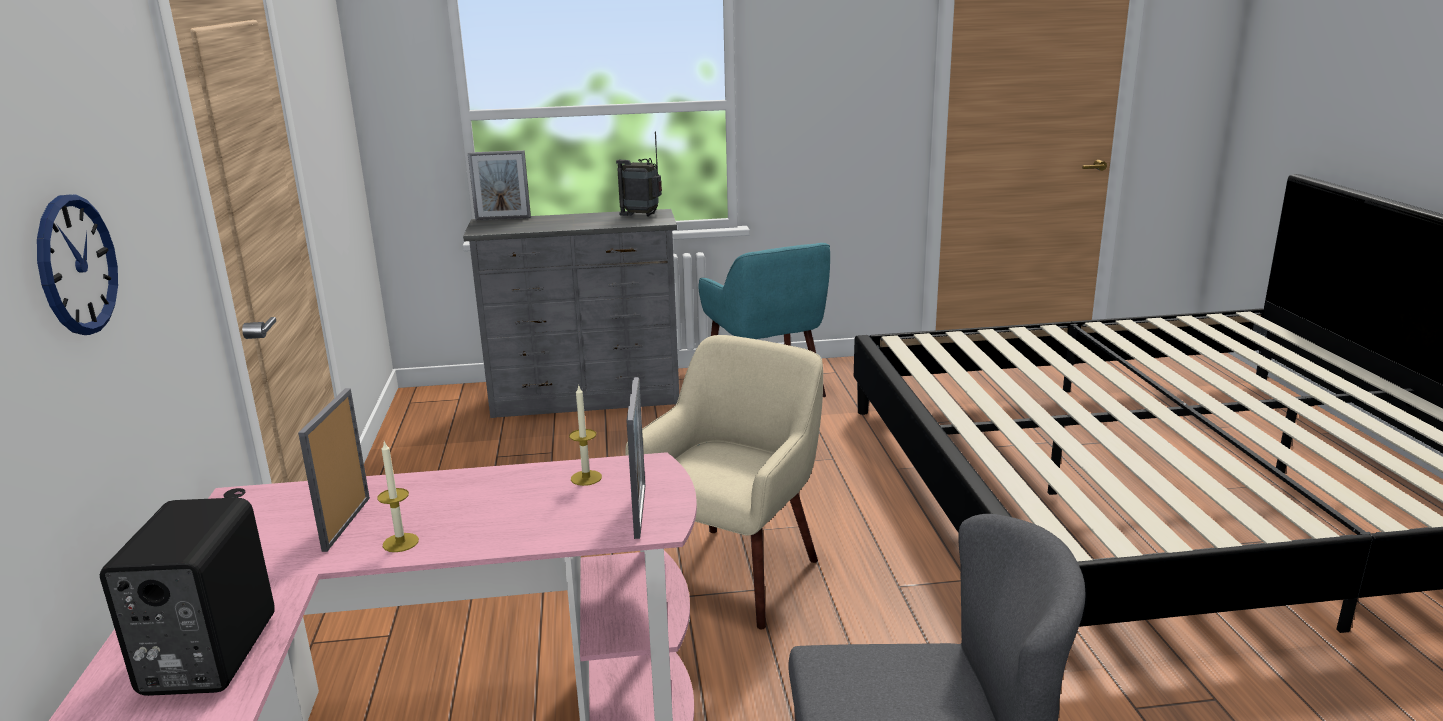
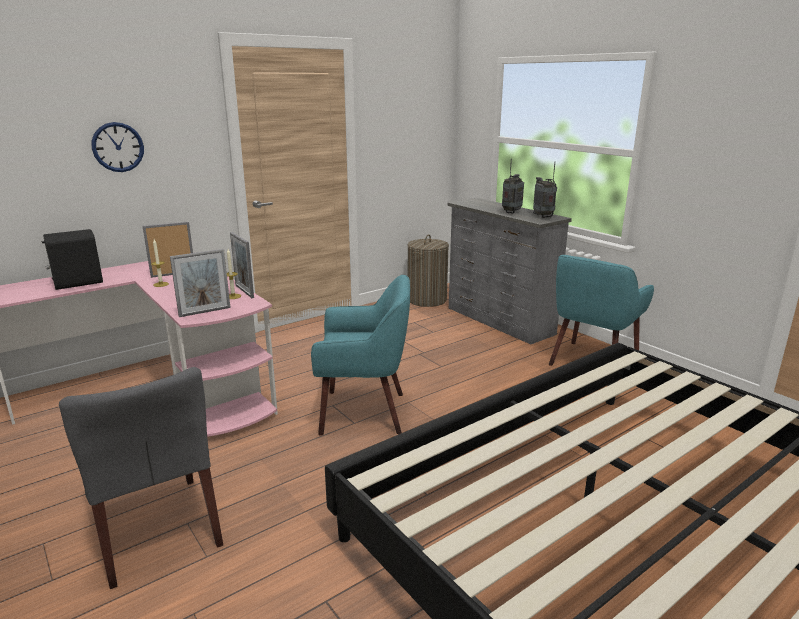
camera: 60 degrees right, 0 degrees up
(432, 423) = (427, 300): none -> laundry basket
(503, 218) = (487, 201): picture frame -> picture frame (244, 291)
(593, 222) = (511, 212): none -> radio
(734, 573) = (364, 412): beige armchair -> turquoise armchair

